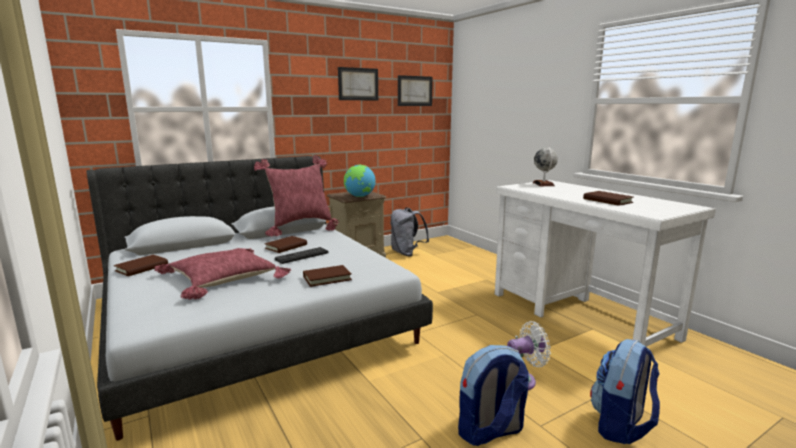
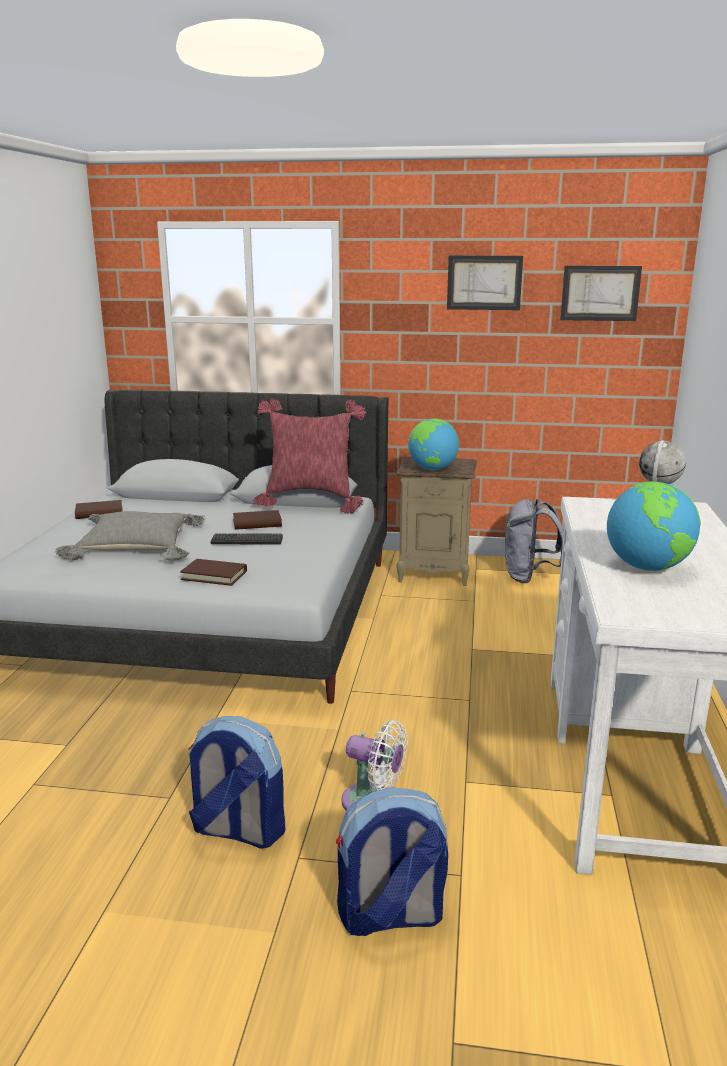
camera: 40 degrees right, 5 degrees up
(223, 276) = (136, 543): red pillow -> grey pillow
(607, 201) = (647, 567): brown book -> globe

